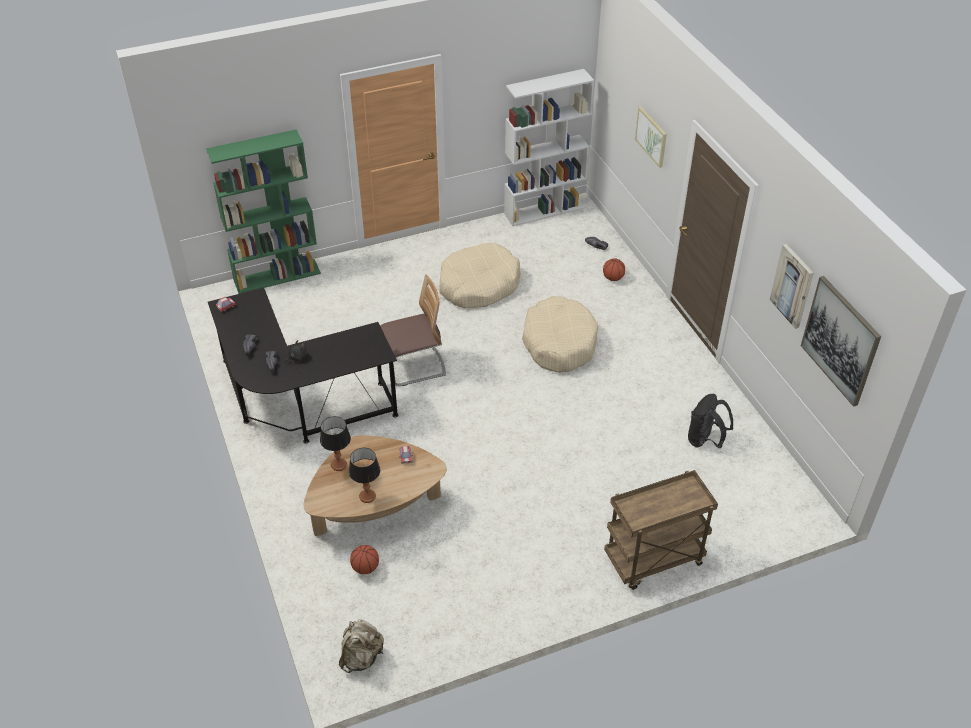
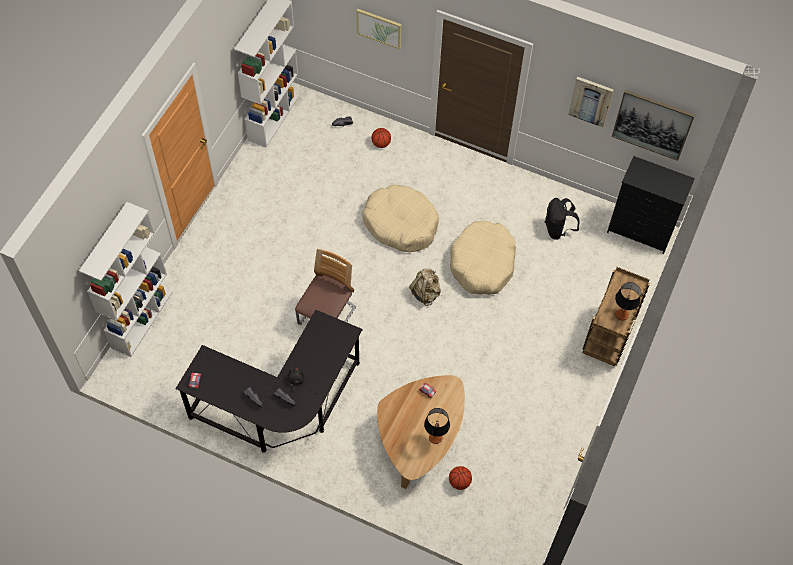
camera: 45 degrees left, 15 degrees up
(277, 276) = (141, 319): green bookcase -> white bookcase
(338, 465) = (393, 431): table lamp -> table lamp (621, 315)
(361, 657) = (520, 537): beige backpack -> beige backpack (425, 293)
(478, 285) = (298, 217): beige dog bed -> beige dog bed (482, 264)
(795, 497) = (641, 231): none -> black dresser

